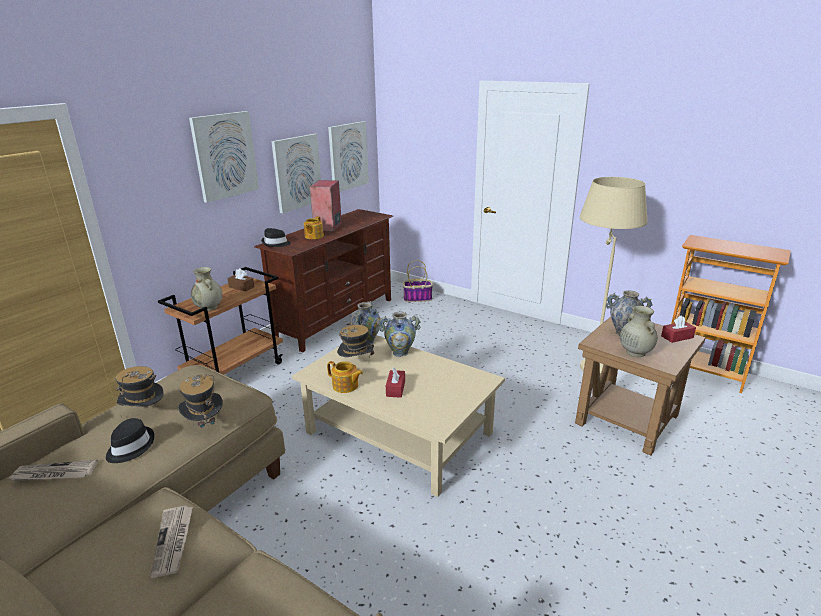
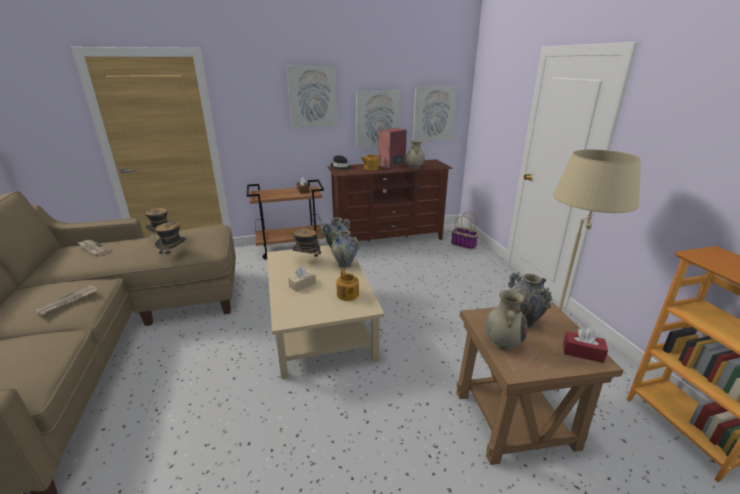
camera: 40 degrees right, 0 degrees up
(130, 447) = (131, 250): black hat -> none
(209, 308) = (268, 196): beige vase -> beige vase (414, 167)
(345, 386) = (280, 270): teapot -> teapot (347, 295)
(395, 388) = (302, 285): red tissue box -> beige tissue box

